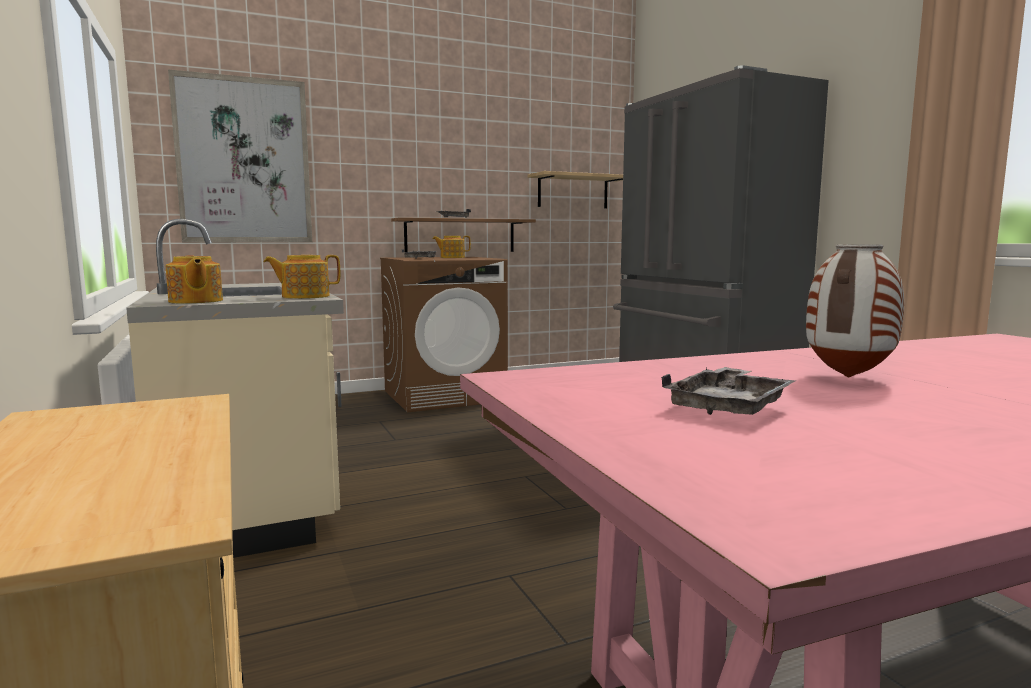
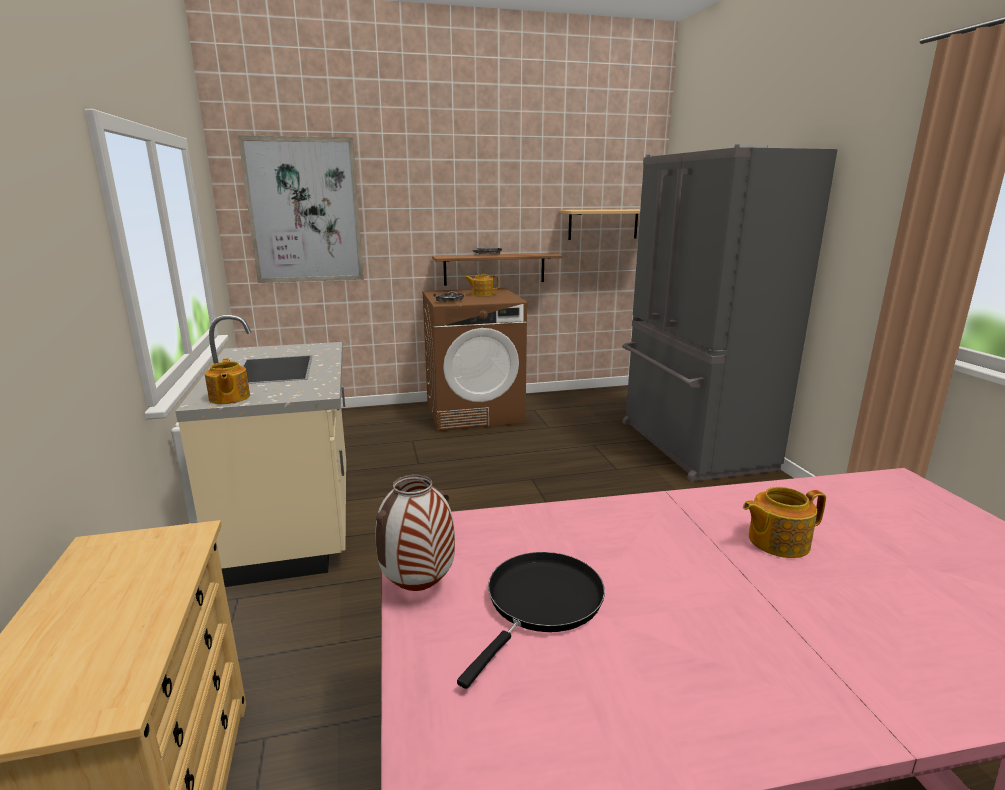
camera: 10 degrees right, 10 degrees up
(304, 296) = (314, 389): teapot -> teapot (776, 541)
(729, 407) = (541, 603): grey tray -> black frying pan
(849, 377) = (680, 556): vase -> vase (418, 589)

